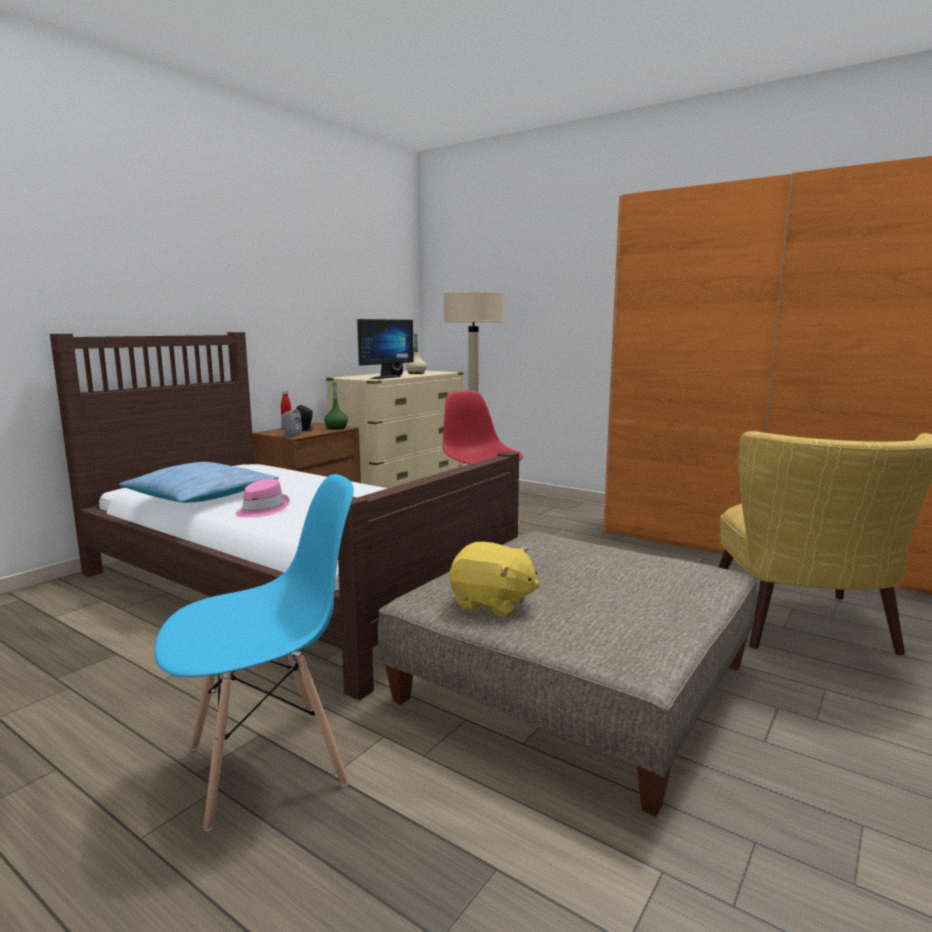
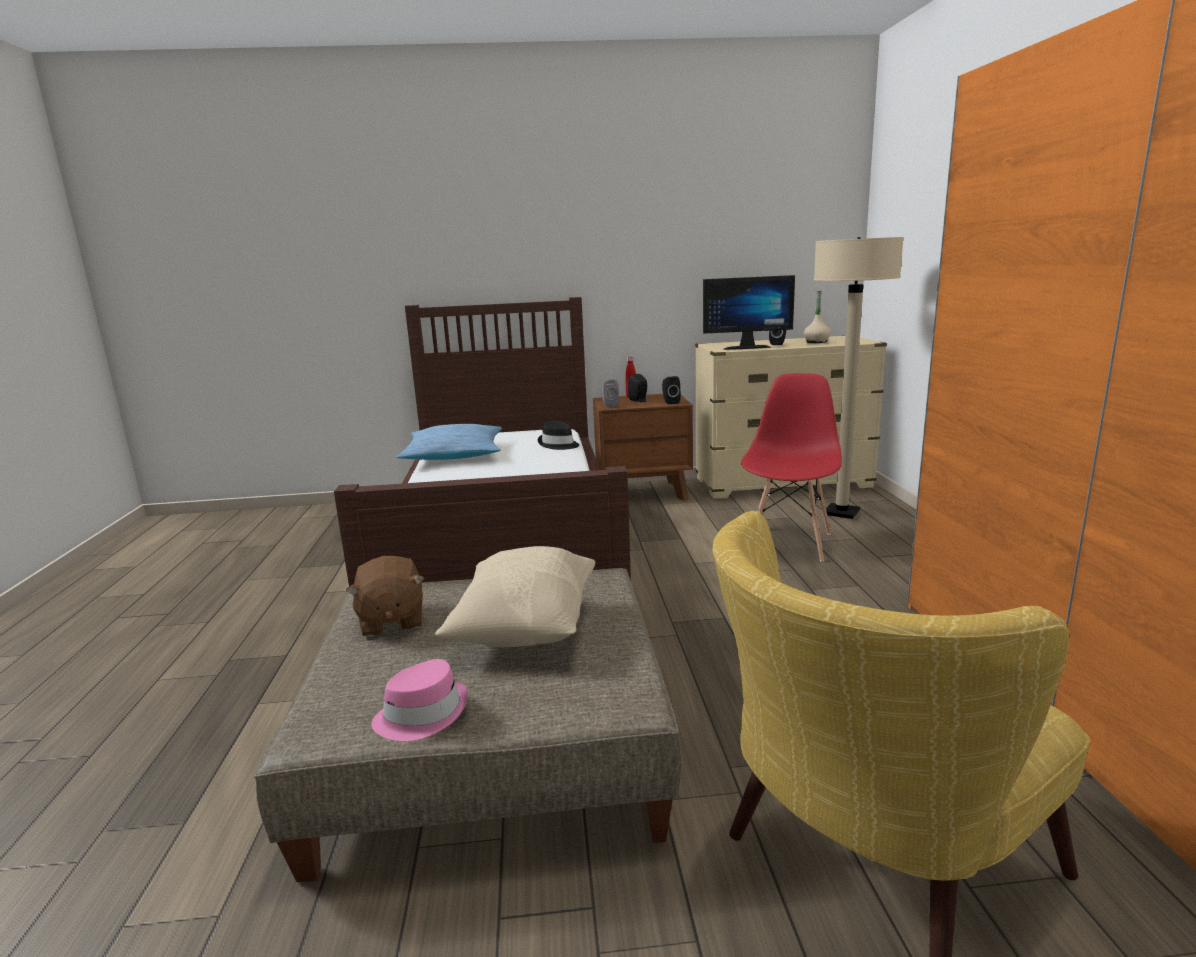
camera: 50 degrees right, 5 degrees up
(262, 509) = (451, 477): pink hat -> pink hat (422, 714)
(268, 765) = (253, 676): blue chair -> none
(286, 473) = (558, 445): none -> black hat
(336, 428) = (670, 402): green bottle -> black speaker
(492, 603) = (391, 621): yellow plush toy -> brown plush toy
(583, 572) = (525, 629): none -> beige pillow

